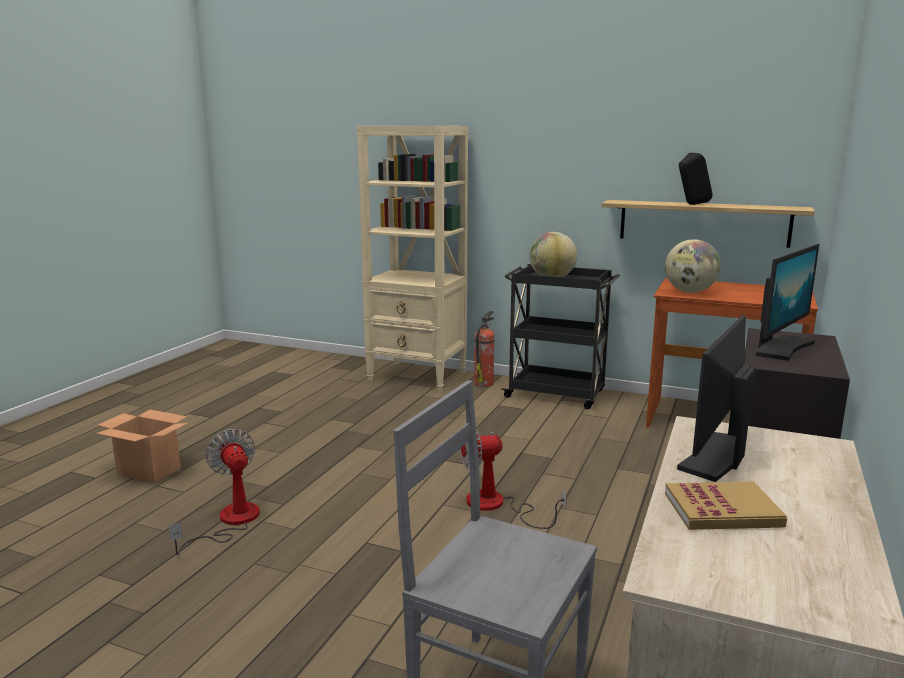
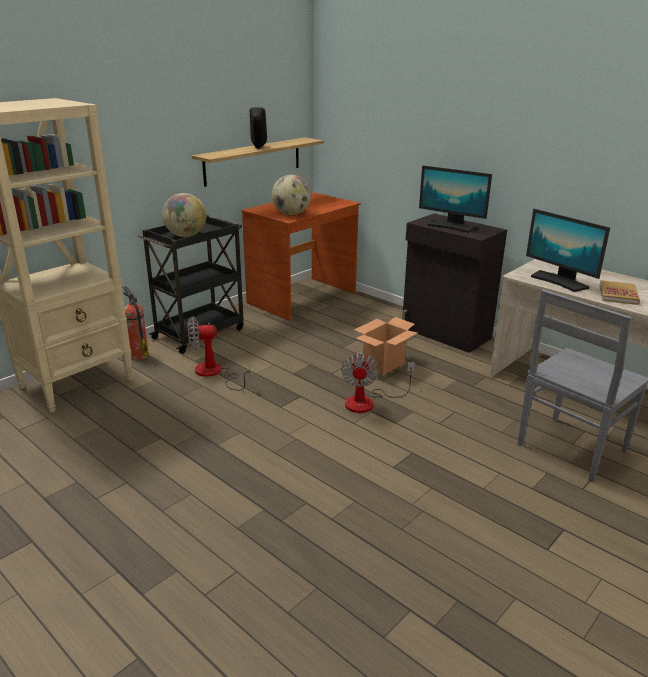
camera: 70 degrees left, 10 degrees up
(148, 471) = (157, 603): cardboard box -> cardboard box (383, 365)
(230, 522) = (323, 539): fan -> fan (214, 373)
(781, 348) = (451, 226): monitor -> monitor turned 150 degrees clockwise

